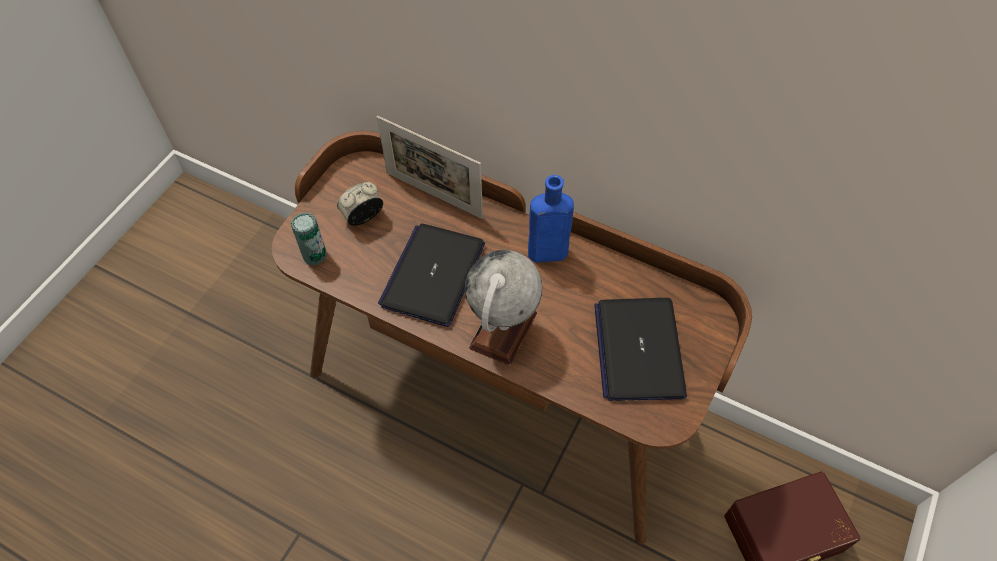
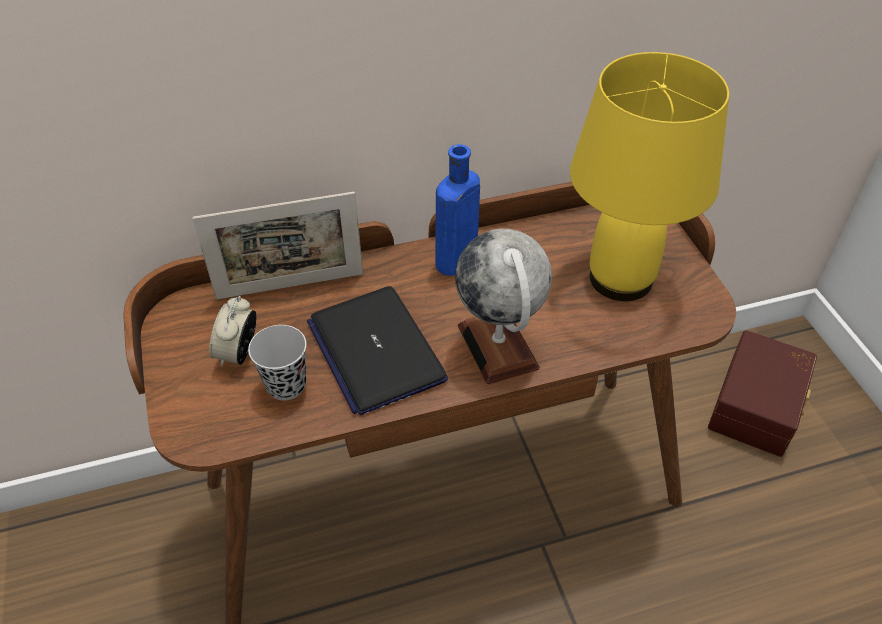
camera: 45 degrees left, 10 degrees down
(315, 255) = (226, 424): can -> none
(365, 257) = (286, 385): none -> black cup
(638, 349) = (620, 277): laptop -> yellow table lamp

